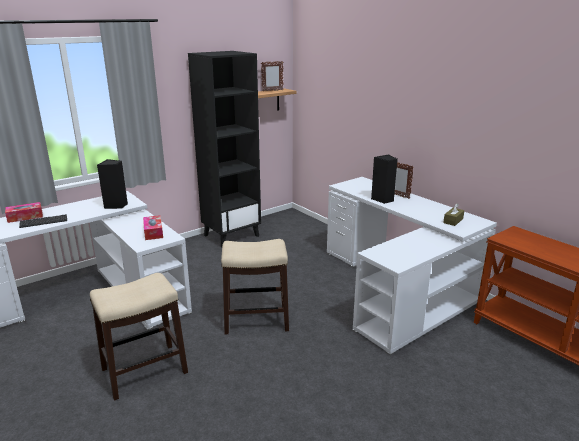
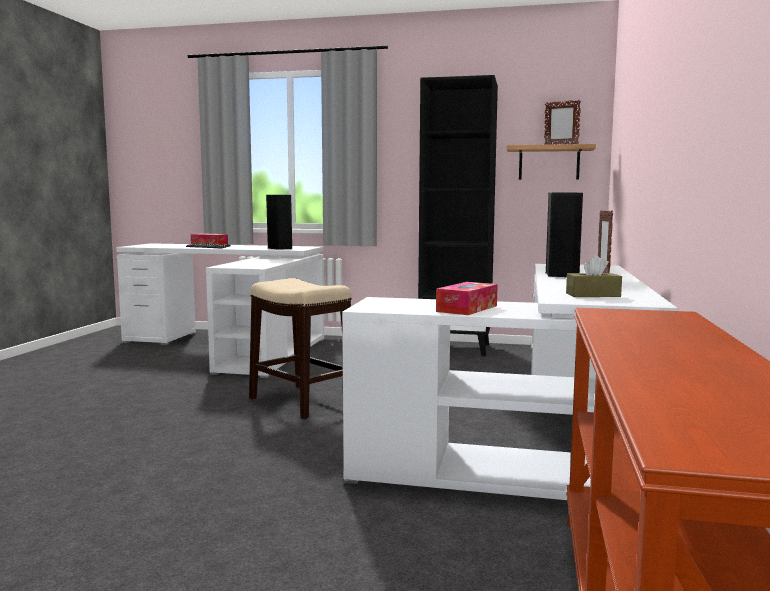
camera: 50 degrees right, 15 degrees down
(143, 371) = (141, 391): stool -> none
(153, 232) = (258, 264): tissue box -> tissue box (467, 308)

